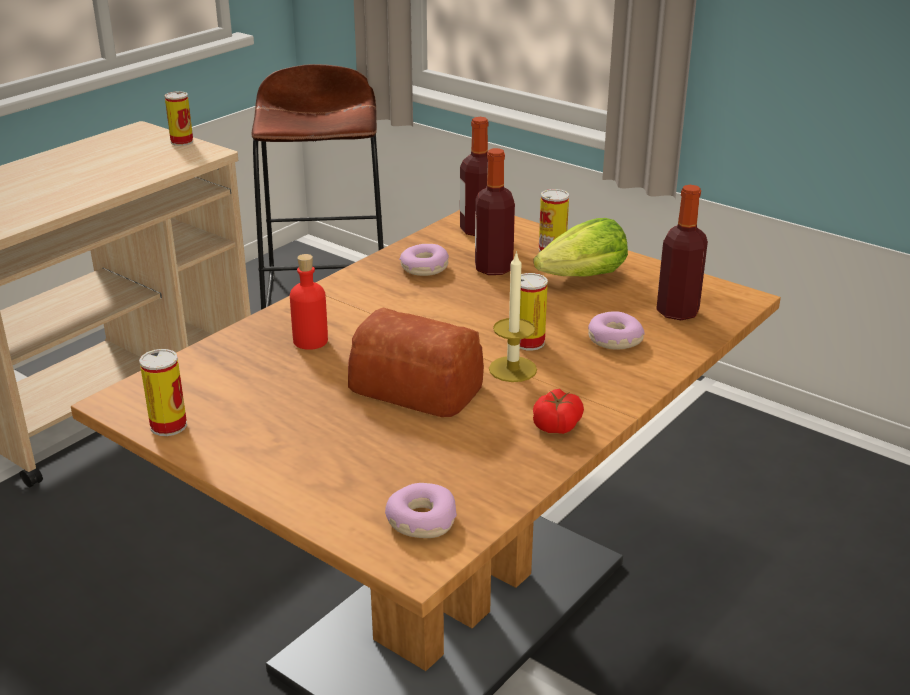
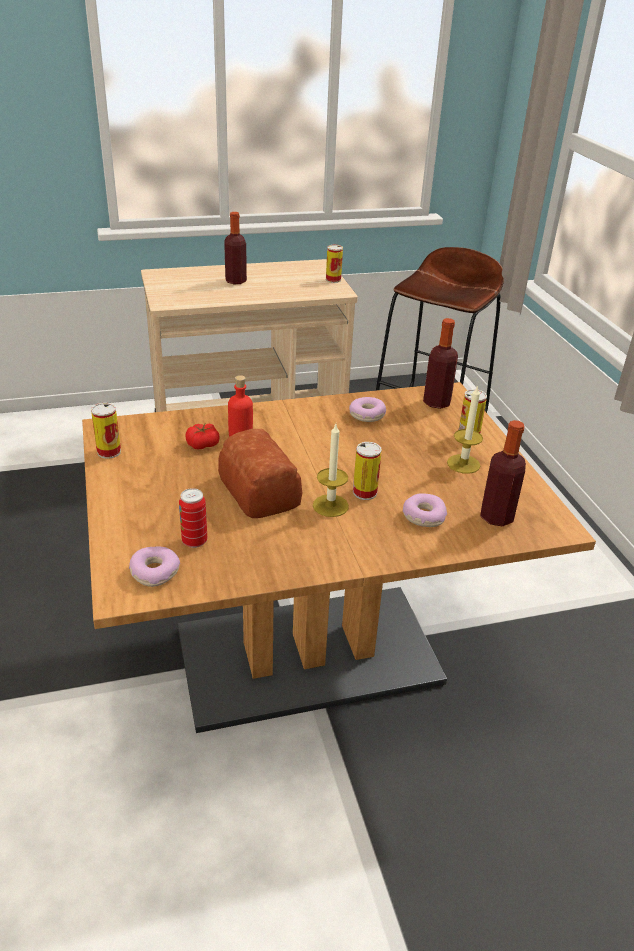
camera: 35 degrees right, 5 degrees up
(420, 469) = (194, 541): none -> can
(493, 268) = (411, 433): bottle -> bottle (236, 281)
(556, 424) = (308, 554): tomato -> tomato (202, 444)
(583, 277) = (463, 464): lettuce -> candle

